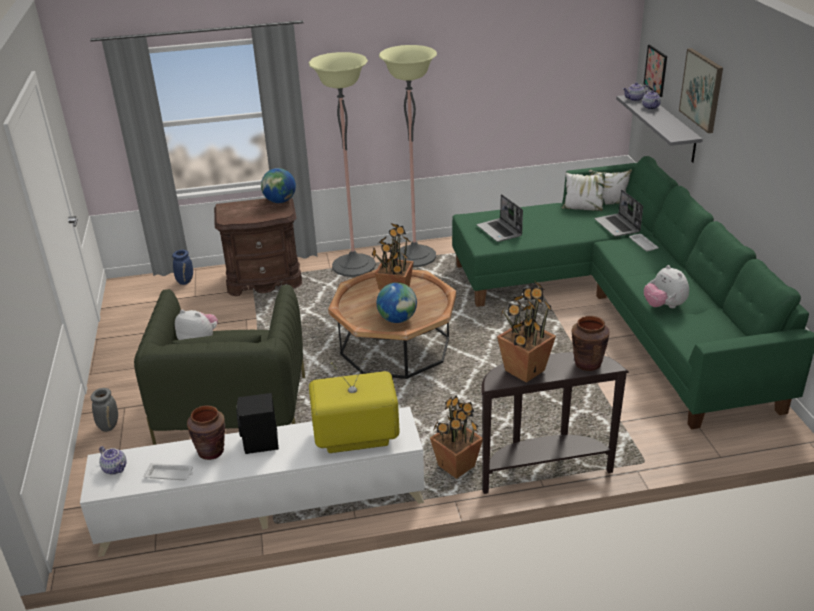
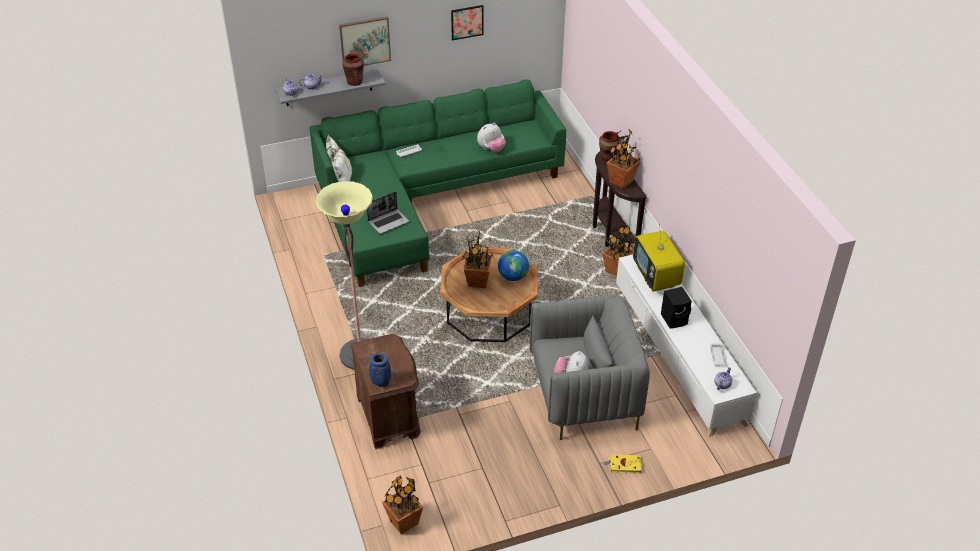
camera: 100 degrees left, 10 degrees up
(109, 426) = (624, 465): grey vase -> yellow book
(136, 286) = (404, 522): none -> potted plant
(185, 281) = (393, 480): blue vase -> blue vase (380, 383)
(211, 451) = (690, 341): brown vase -> brown vase (354, 82)
(232, 408) = (584, 393): green armchair -> grey armchair
(280, 201) = (365, 347): globe -> none
(414, 257) = (343, 315): floor lamp -> none
(617, 226) = (378, 163): laptop -> none
(656, 70) = (287, 64): picture -> picture (467, 22)

